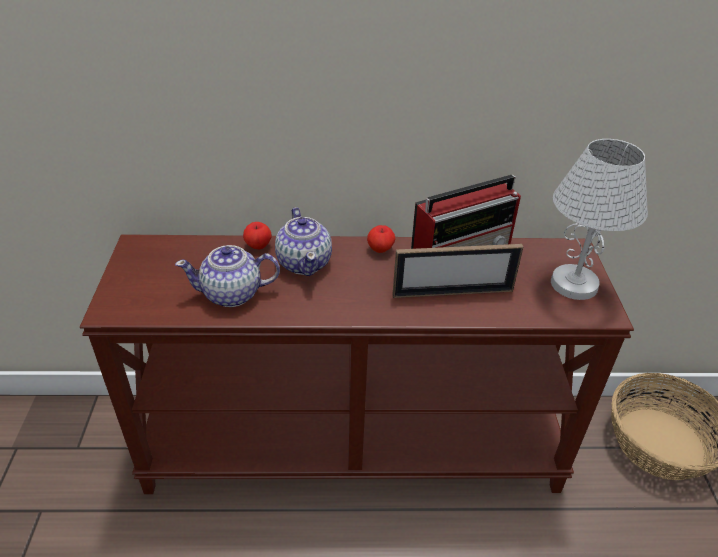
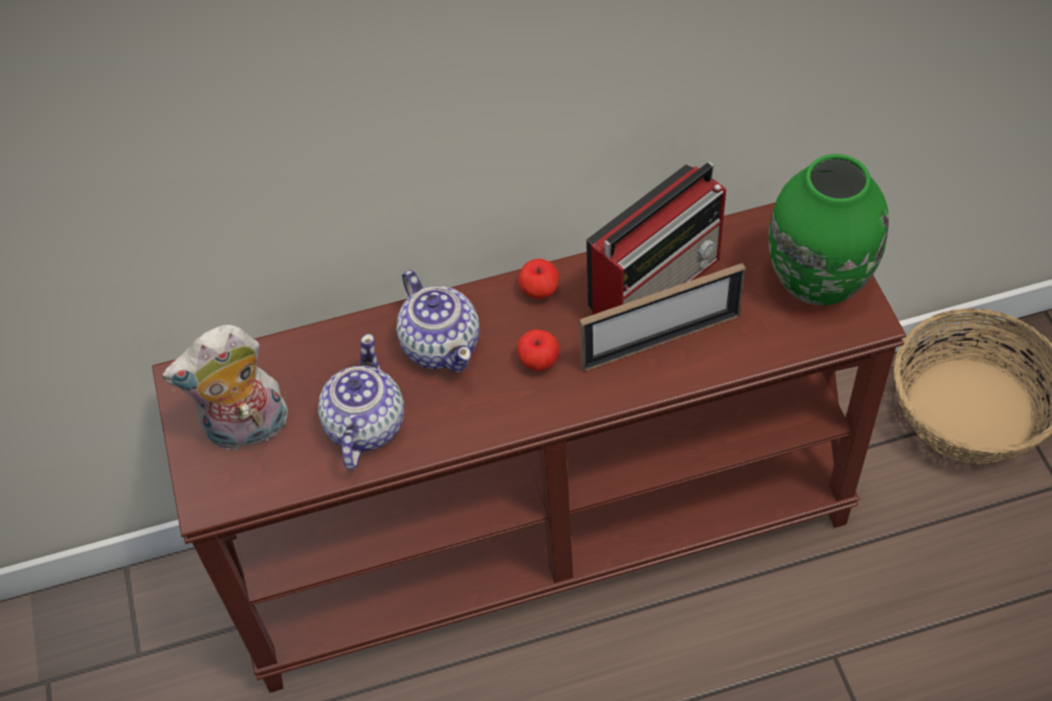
camera: 10 degrees left, 15 degrees up
(156, 279) = (247, 430): none -> plush toy
(233, 294) = (364, 426): teapot -> teapot turned 120 degrees clockwise
(258, 246) = (363, 332): apple -> apple (538, 361)
(573, 283) = (817, 280): white table lamp -> green vase

